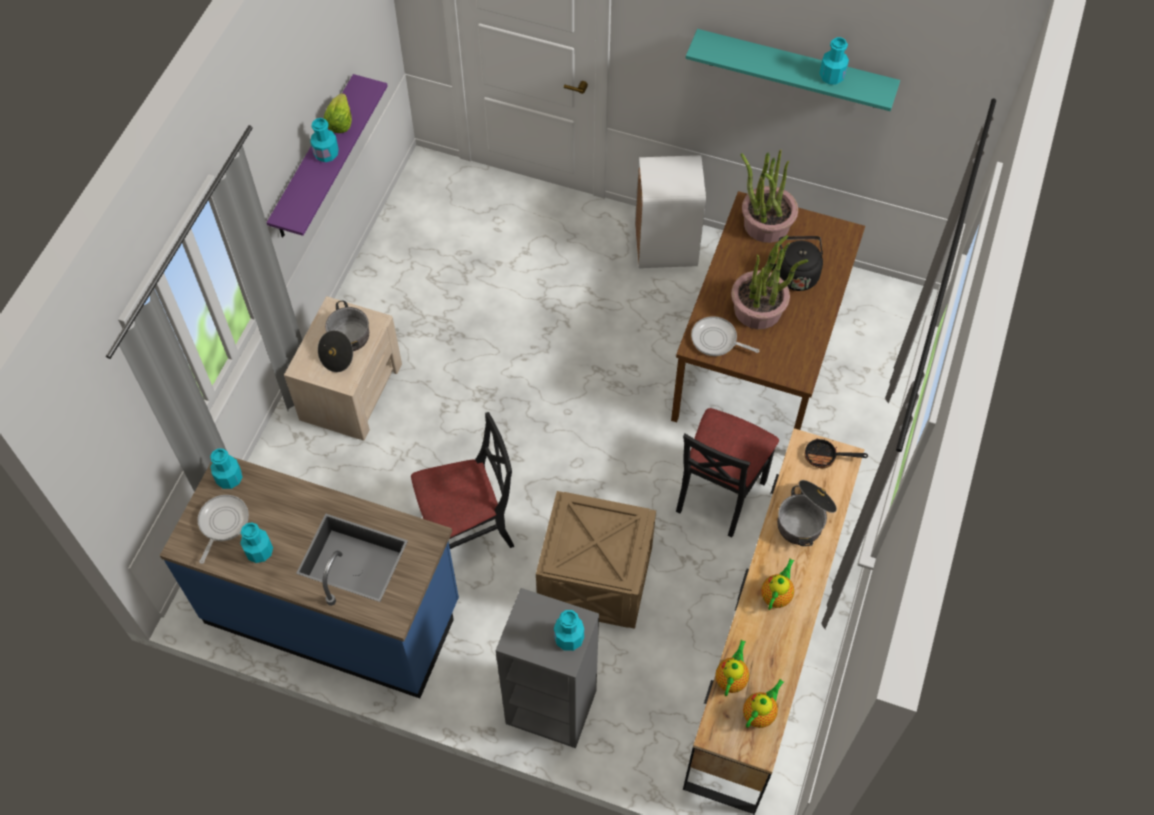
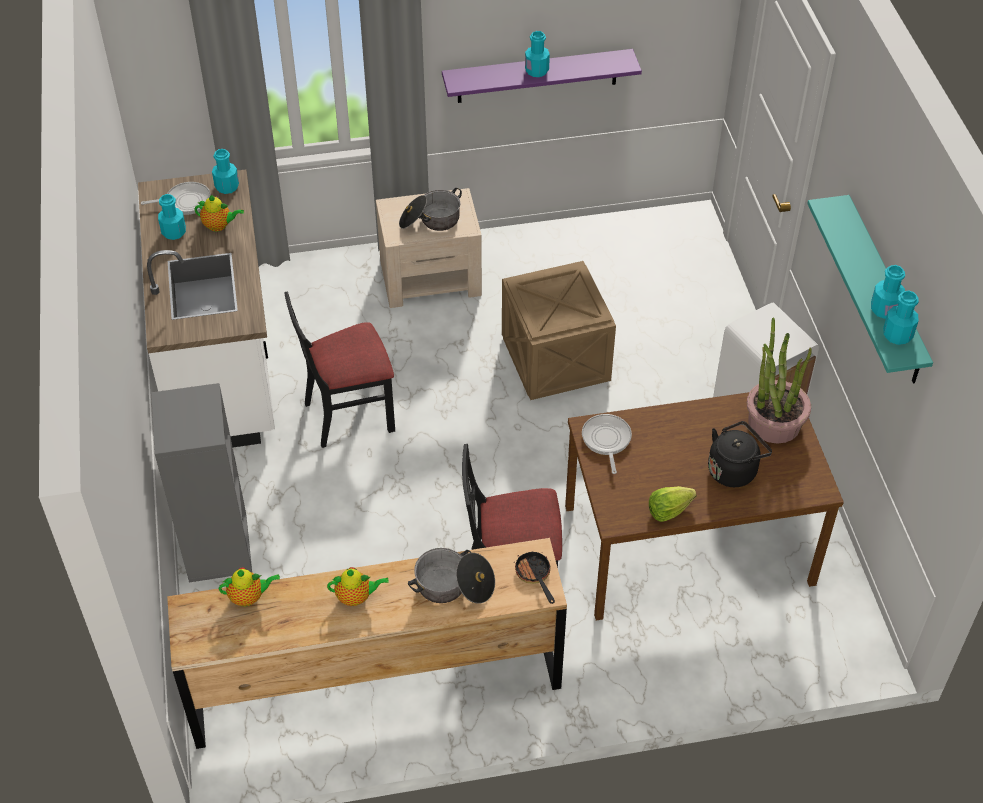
camera: 60 degrees right, 10 degrees down
(333, 611) = (221, 364): blue counter -> white counter
(340, 122) = (575, 64): lettuce -> lettuce (668, 510)
(468, 532) = (349, 414): black chair -> black chair turned 120 degrees clockwise
(569, 638) = (189, 434): turquoise bottle -> turquoise bottle (897, 335)
(593, 578) = (361, 521): crate -> crate (555, 358)
(758, 309) = (667, 457): potted plant -> none
(760, 713) = (225, 633): teapot -> teapot (219, 226)

